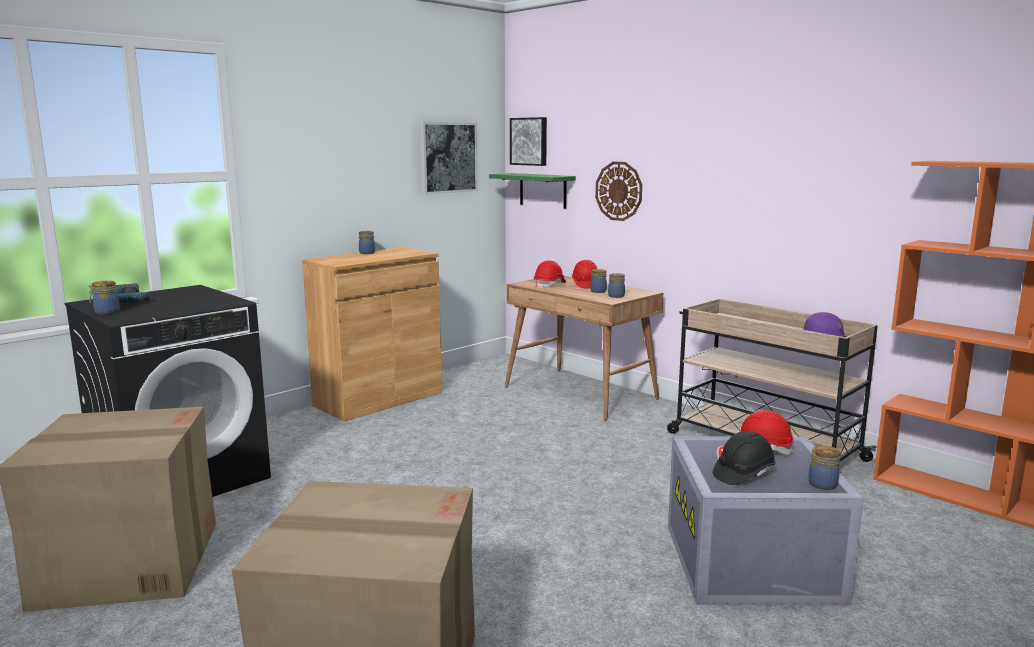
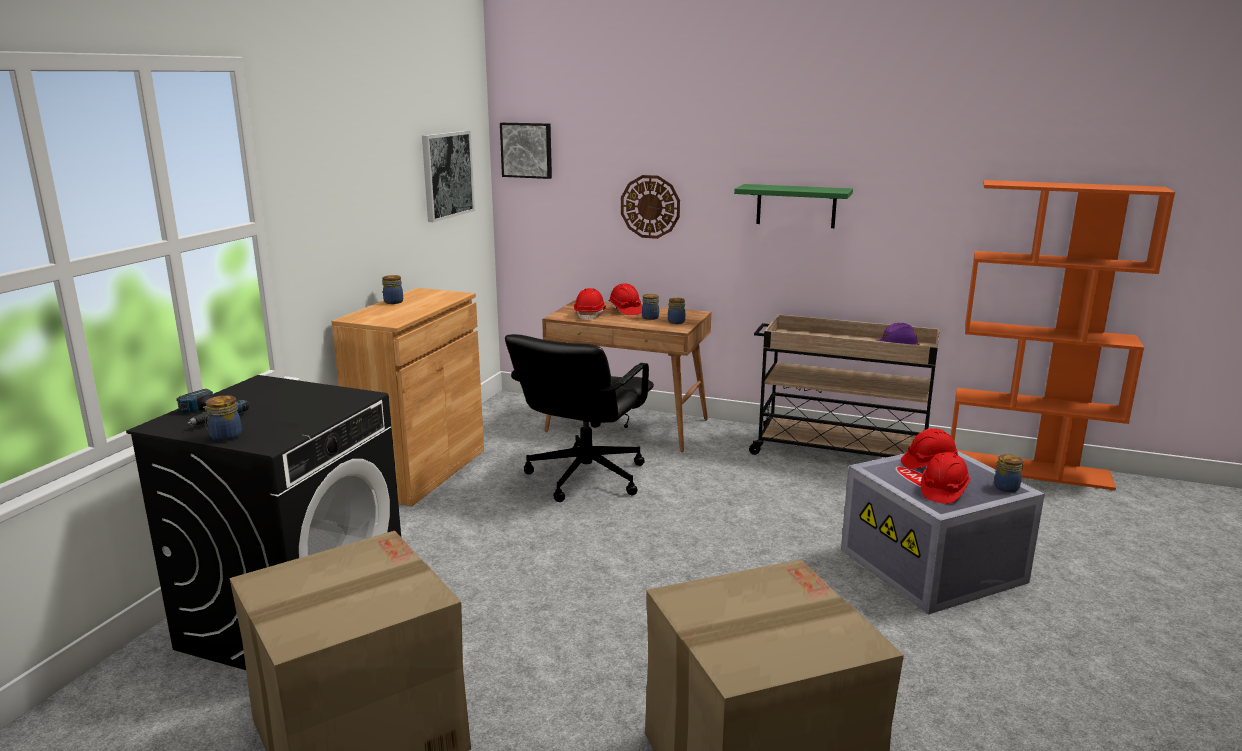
camera: 25 degrees left, 5 degrees up
(498, 425) = (584, 477): none -> black office chair
(543, 190) = (548, 206): green shelf -> green shelf (796, 206)
(743, 474) = (943, 491): black hard hat -> red hard hat

